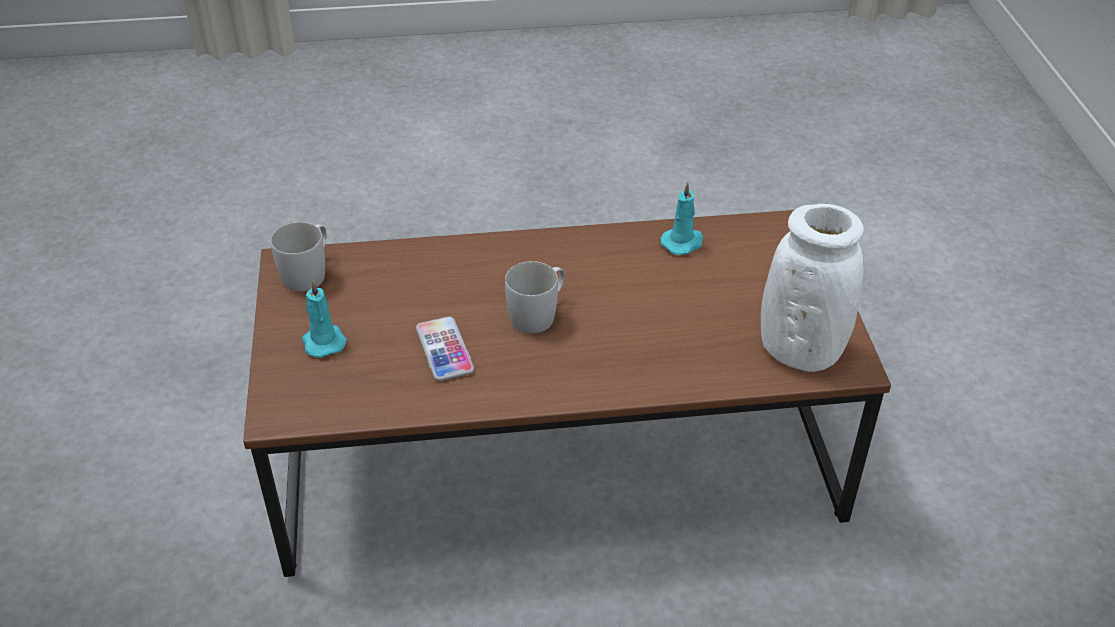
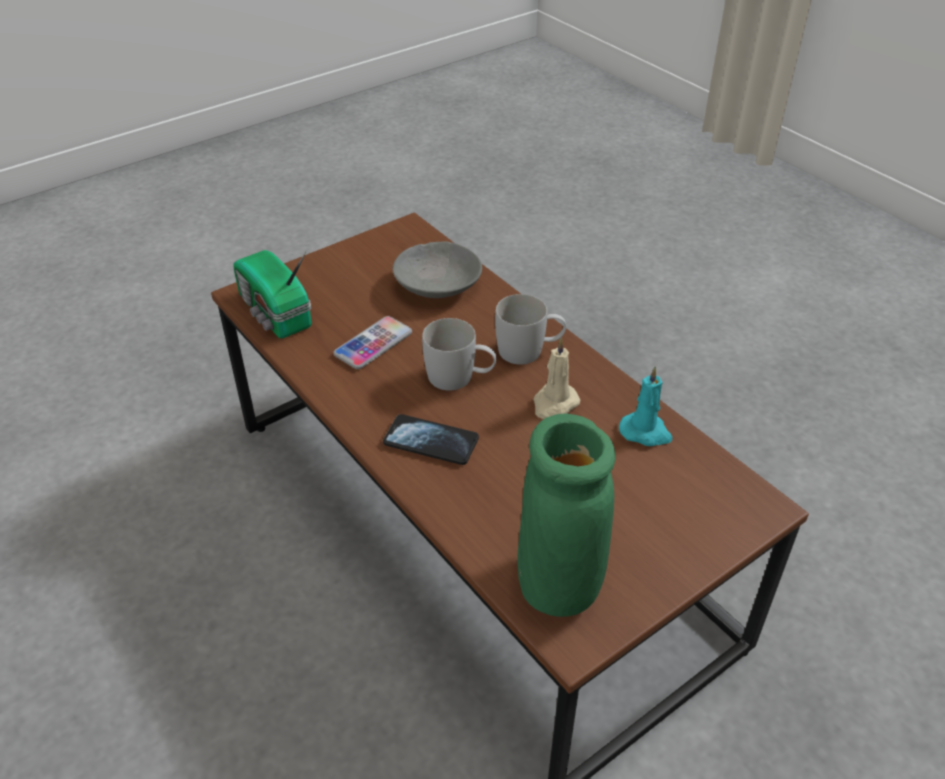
camera: 60 degrees right, 0 degrees up
(309, 272) = (406, 242): white mug -> white mug (529, 351)
(323, 341) = (336, 281): turquoise candle -> none
(332, 403) = (274, 313): none -> radio
(396, 277) = (438, 284): none -> grey bowl
(603, 361) = (431, 441): none -> phone
(615, 274) = (554, 404): none -> beige candle
(800, 351) = (558, 583): white vase -> green vase

